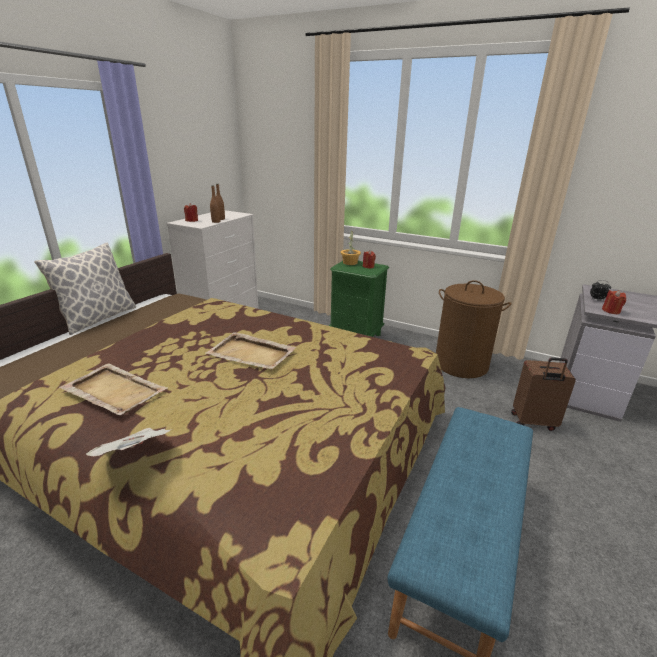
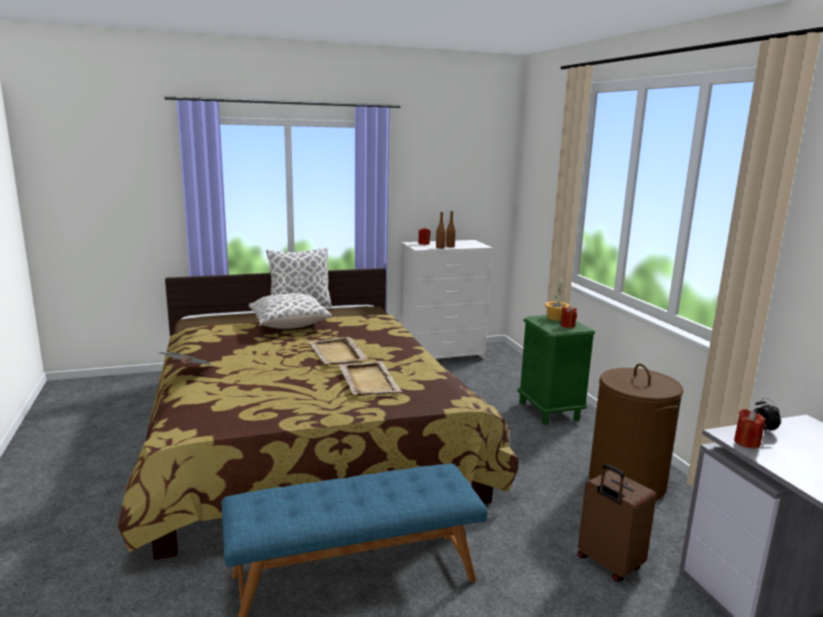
camera: 45 degrees right, 10 degrees down
(114, 391) = (231, 343): beige tray -> beige tray (368, 380)
(140, 343) = (289, 325): none -> pillow

